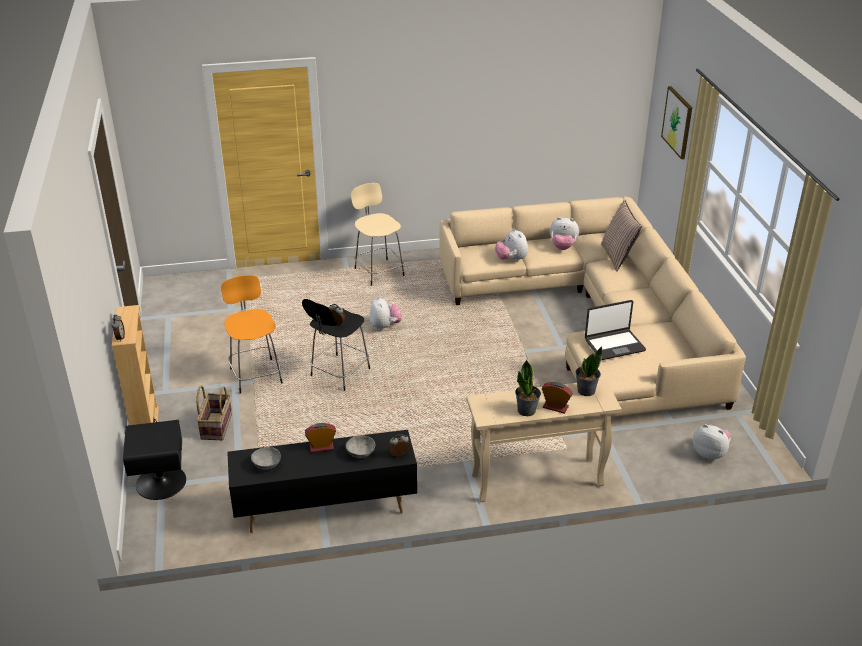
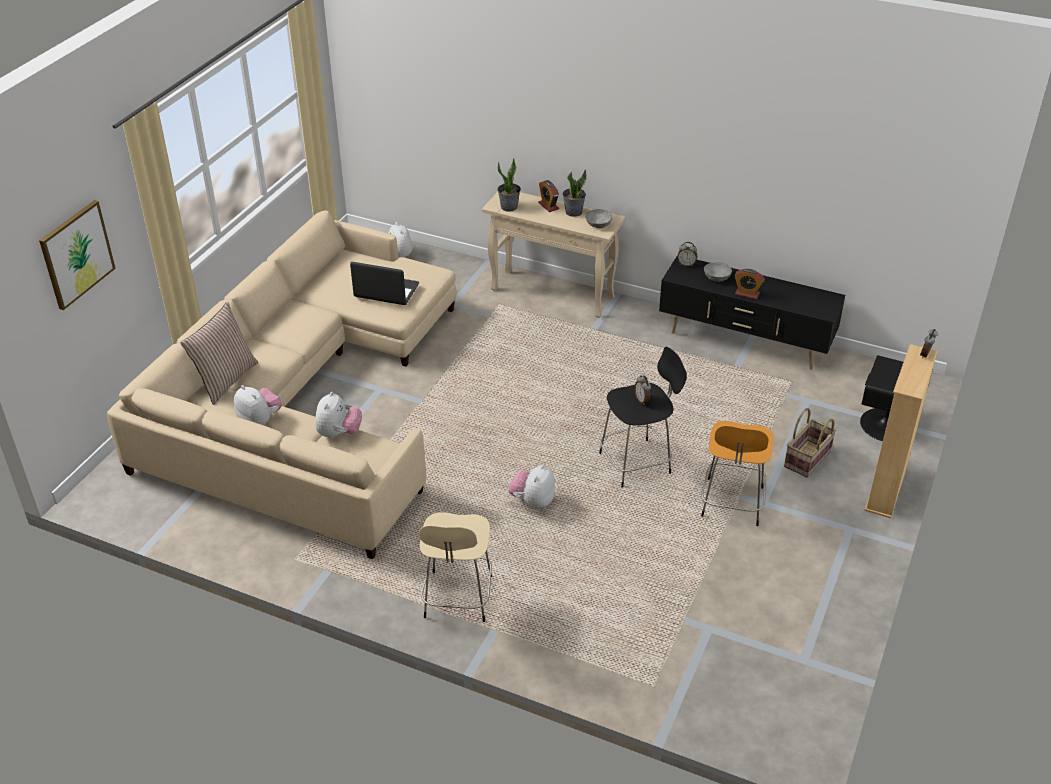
camera: 145 degrees left, 5 degrees up
(266, 465) = (803, 298): grey bowl -> grey bowl (598, 224)

